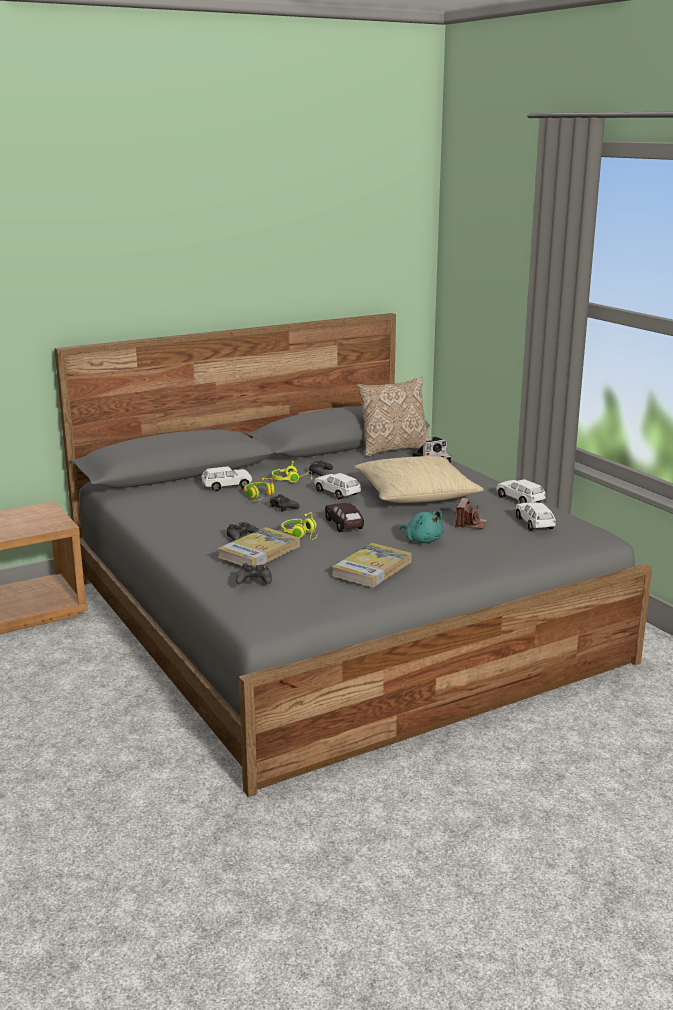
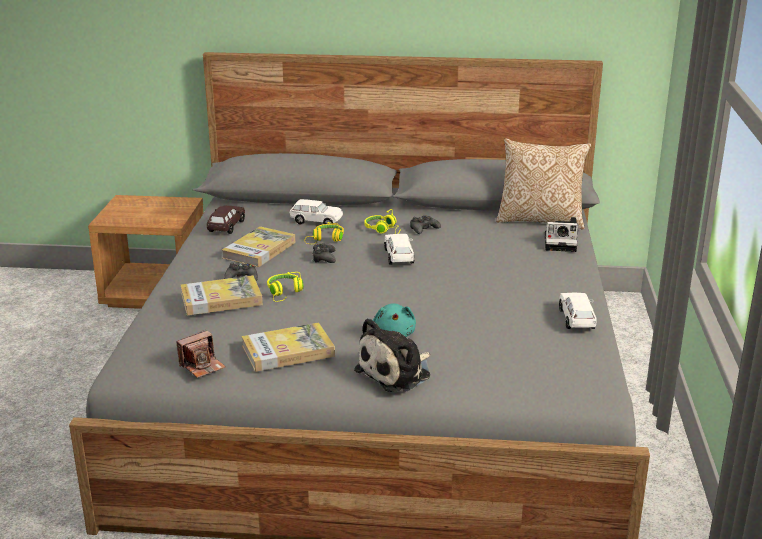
camera: 35 degrees right, 5 degrees up
(218, 515) = (259, 250): none -> book
(254, 580) = (171, 327): black game controller -> none
(344, 525) = (344, 294): brown toy car -> brown toy car (226, 227)
(416, 494) = (474, 280): beige pillow -> none
(465, 560) = (397, 373): none -> plush toy
(470, 523) = (473, 331): camera -> camera (202, 366)
(534, 524) = (542, 354): white toy car -> none

